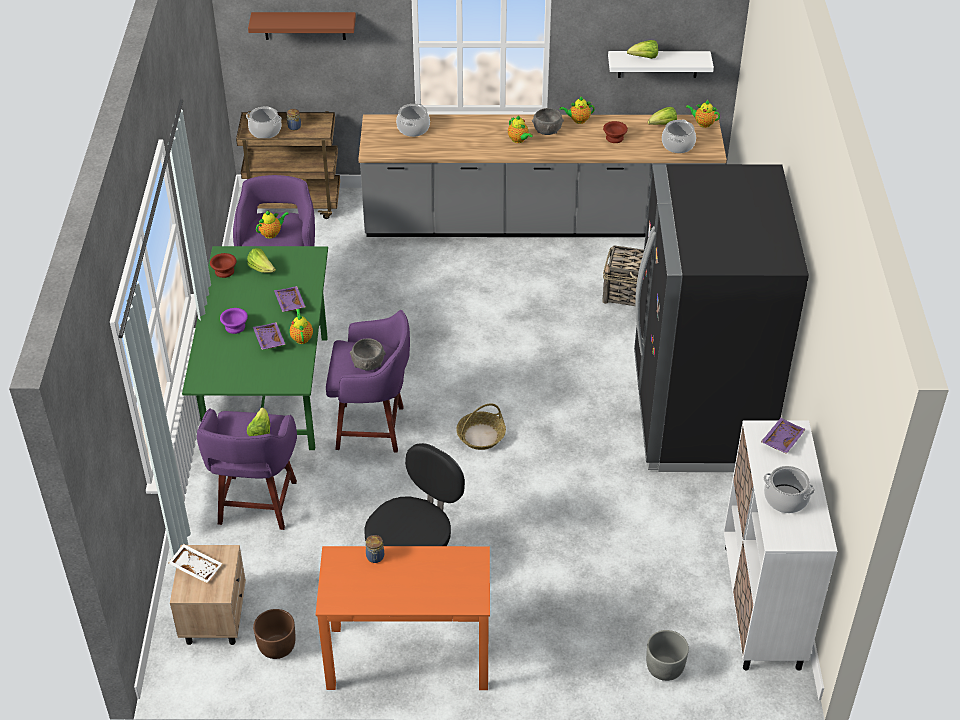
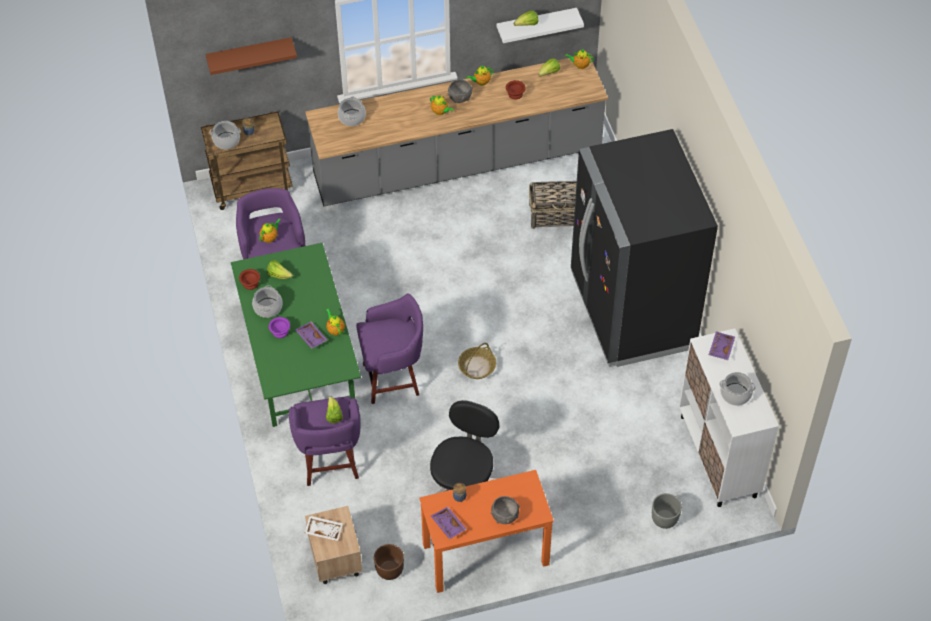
camera: 15 degrees left, 10 degrees up
(289, 303) = (313, 301): purple tray -> purple tray (448, 525)
(368, 364) = (391, 339): grey bowl -> grey bowl (505, 516)
(678, 145) = (567, 91): cooking pot -> cooking pot (268, 308)

